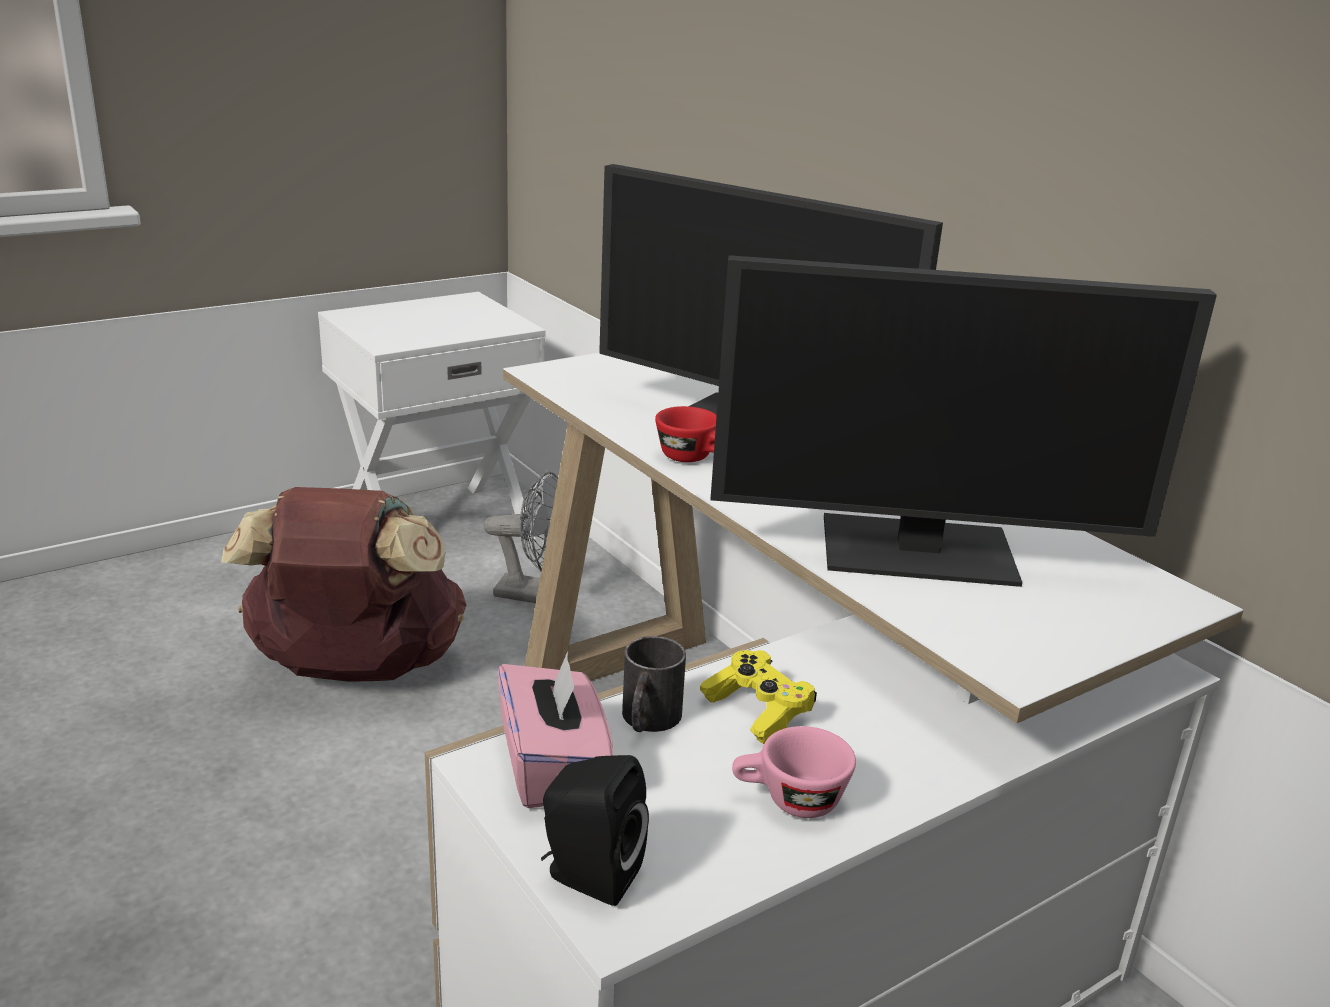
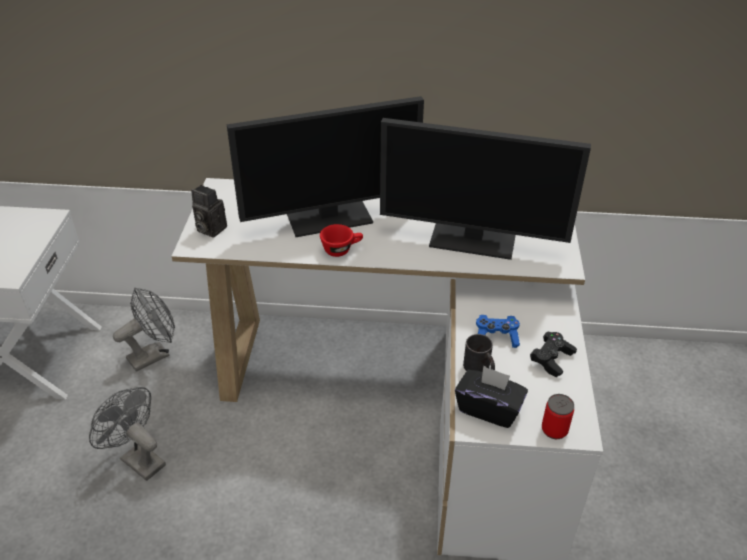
camera: 50 degrees left, 15 degrees up
(355, 670) = (137, 459): brown backpack -> grey fan
(553, 768) = (489, 409): pink tissue box -> black tissue box
(588, 876) = (554, 430): black speaker -> can
(590, 369) = (209, 229): none -> camera
(757, 711) = (496, 337): yellow game controller -> blue game controller
(789, 801) = (551, 359): pink cup -> black game controller
(920, 551) = (474, 238): monitor -> monitor turned 60 degrees clockwise

